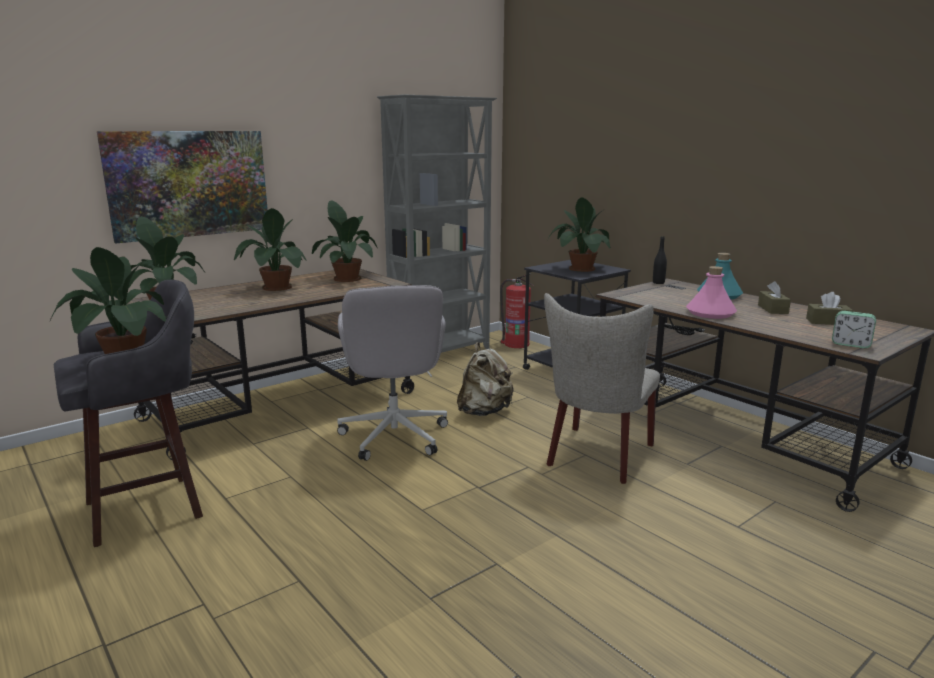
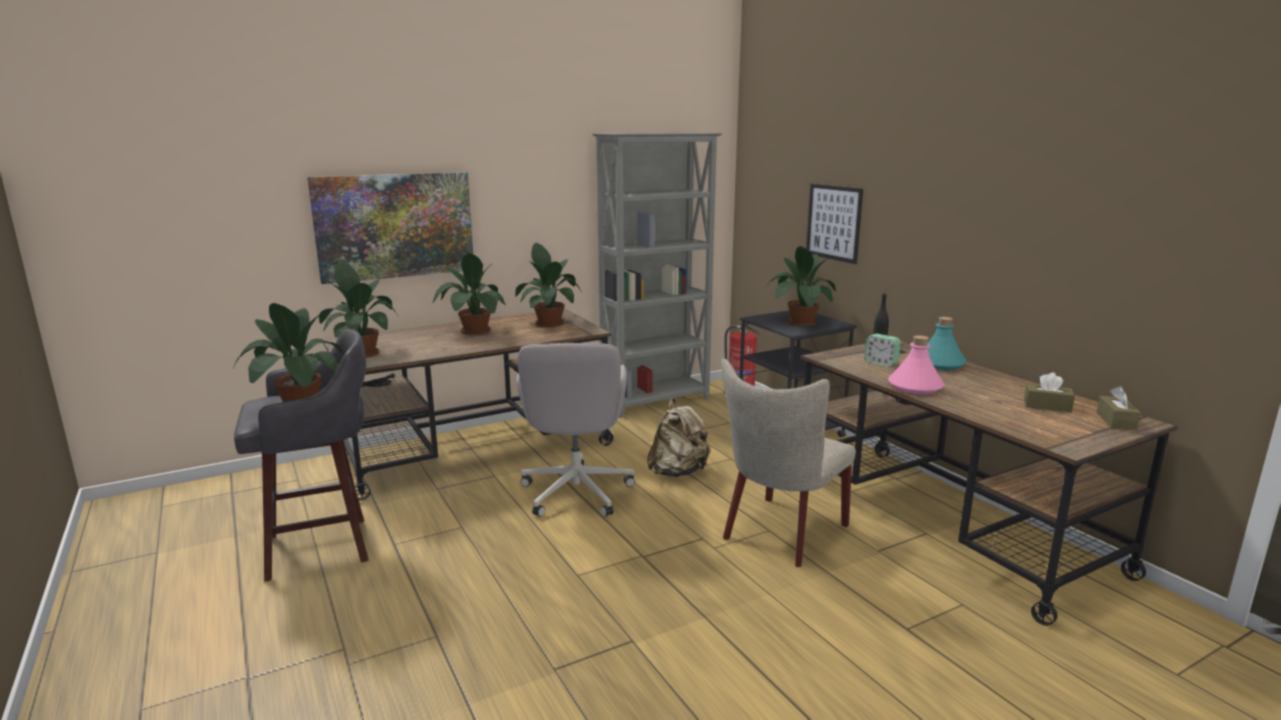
camera: 10 degrees right, 0 degrees up
(604, 177) = (833, 222): none -> picture
(772, 309) = (991, 385): brown tissue box -> brown tissue box (1116, 421)
(851, 344) = (1055, 437): alarm clock -> alarm clock (881, 363)

